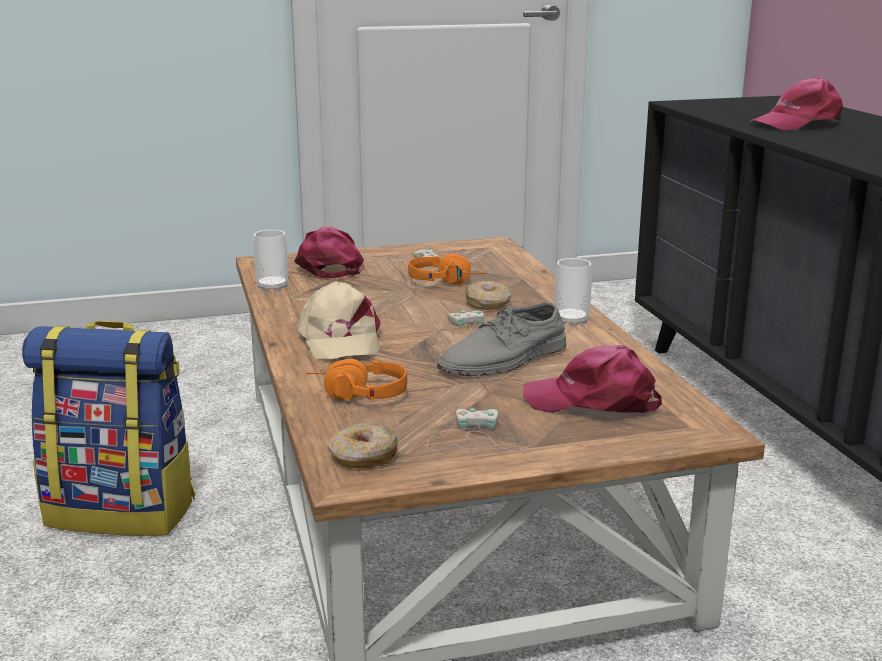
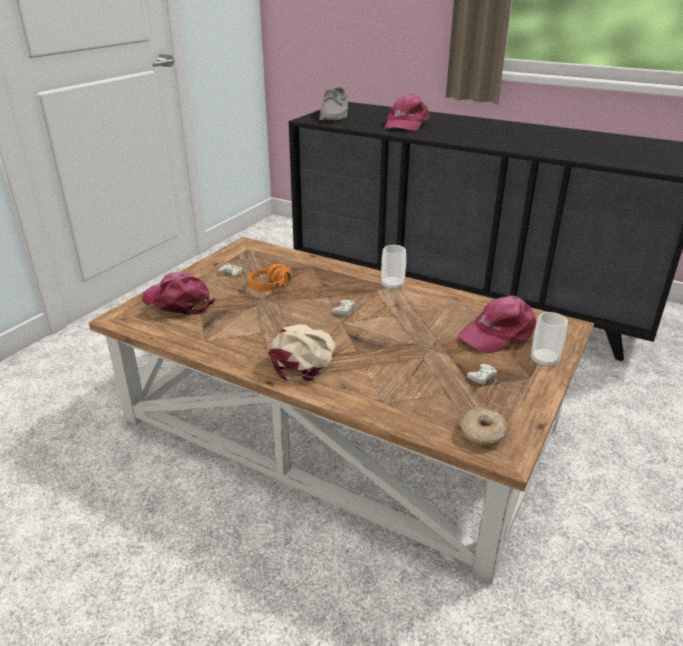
camera: 45 degrees left, 10 degrees up
(123, 511) = (176, 565): backpack -> none
(272, 287) = (174, 337): cup -> cup (544, 361)
(339, 339) = (303, 358): beige cap -> beige cap turned 105 degrees counterclockwise
(356, 395) = (394, 394): orange headphones -> none
(488, 304) = (330, 292): donut -> none
(504, 359) = (413, 327): grey shoe -> grey shoe (335, 115)

